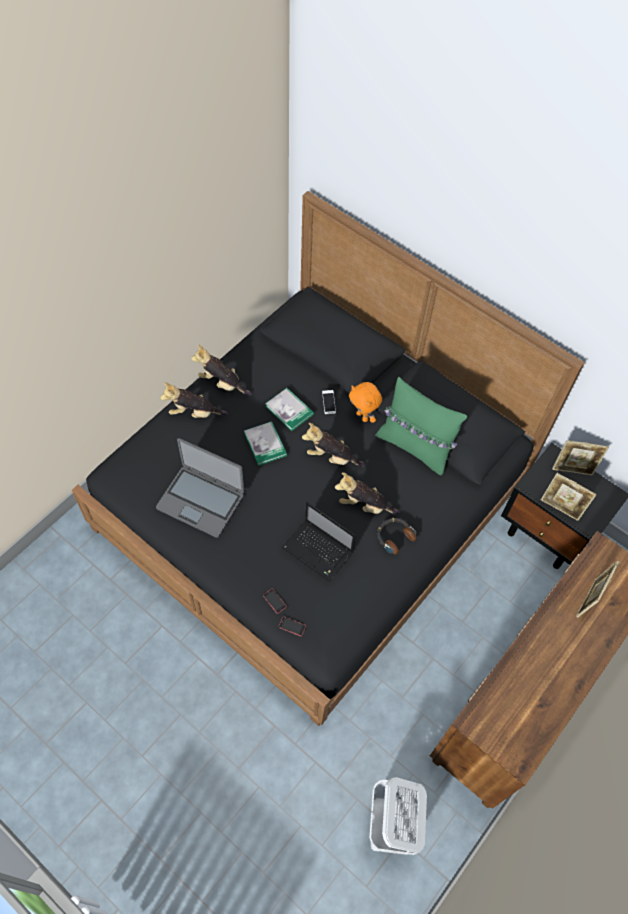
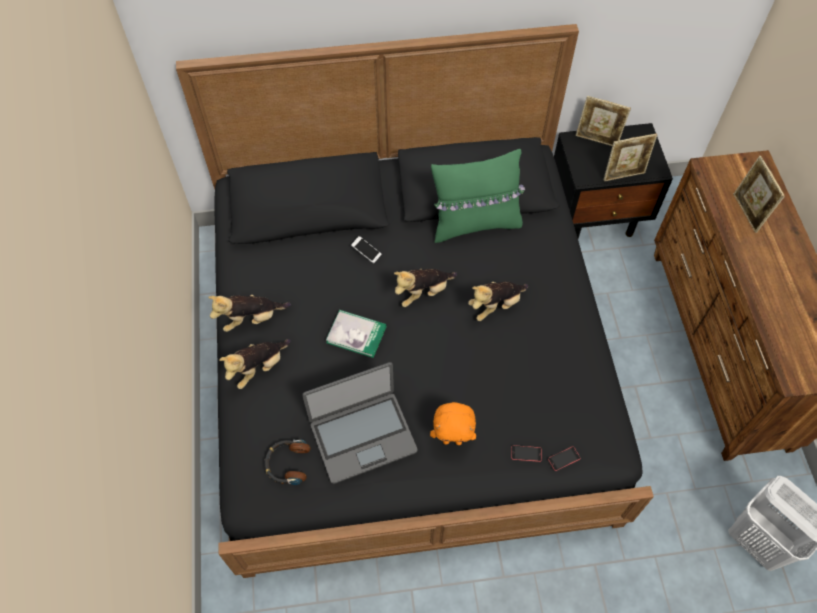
camera: 45 degrees left, 0 degrees up
(289, 410) = (340, 287): book -> none
(319, 551) = (509, 377): laptop -> none
(363, 416) = (406, 237): orange plush toy -> orange plush toy (452, 440)
(394, 536) = (547, 307): headphones -> headphones (287, 464)
(572, 470) = (597, 140): picture frame -> picture frame turned 60 degrees clockwise

